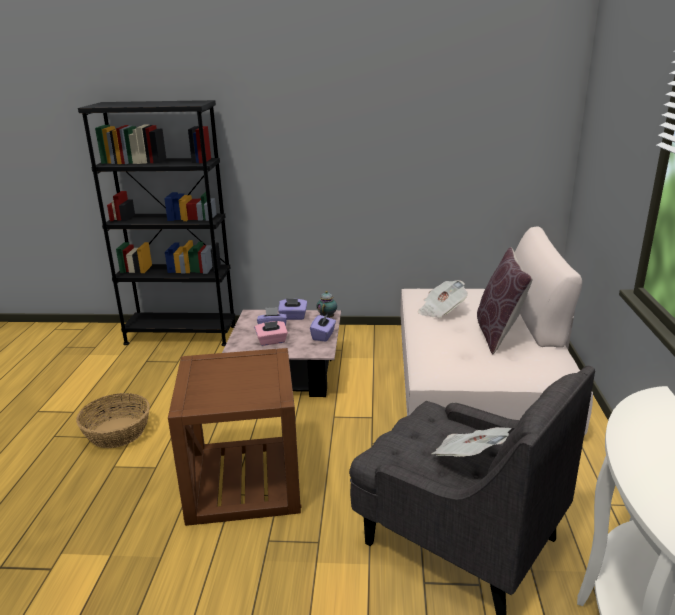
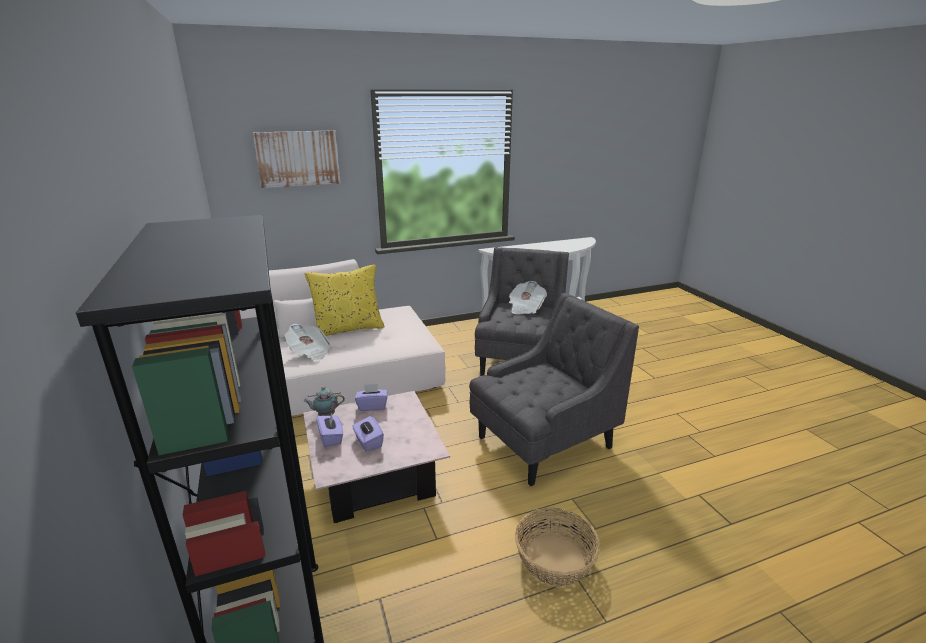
camera: 115 degrees left, 0 degrees up
(243, 481) = (543, 443): brown side table -> grey armchair
(272, 341) = (399, 433): pink tissue box -> none
(498, 333) = (348, 328): brown pillow -> yellow pillow
(619, 121) = (298, 158): none -> picture

